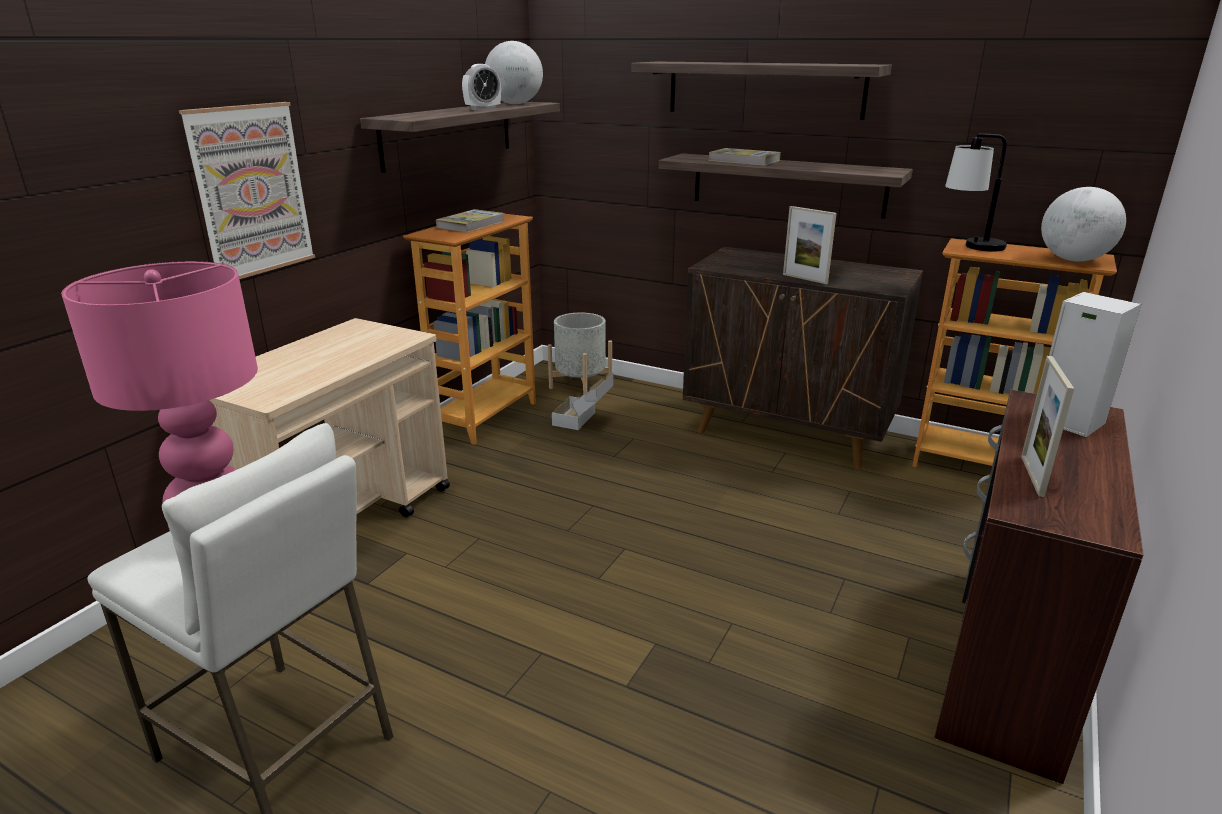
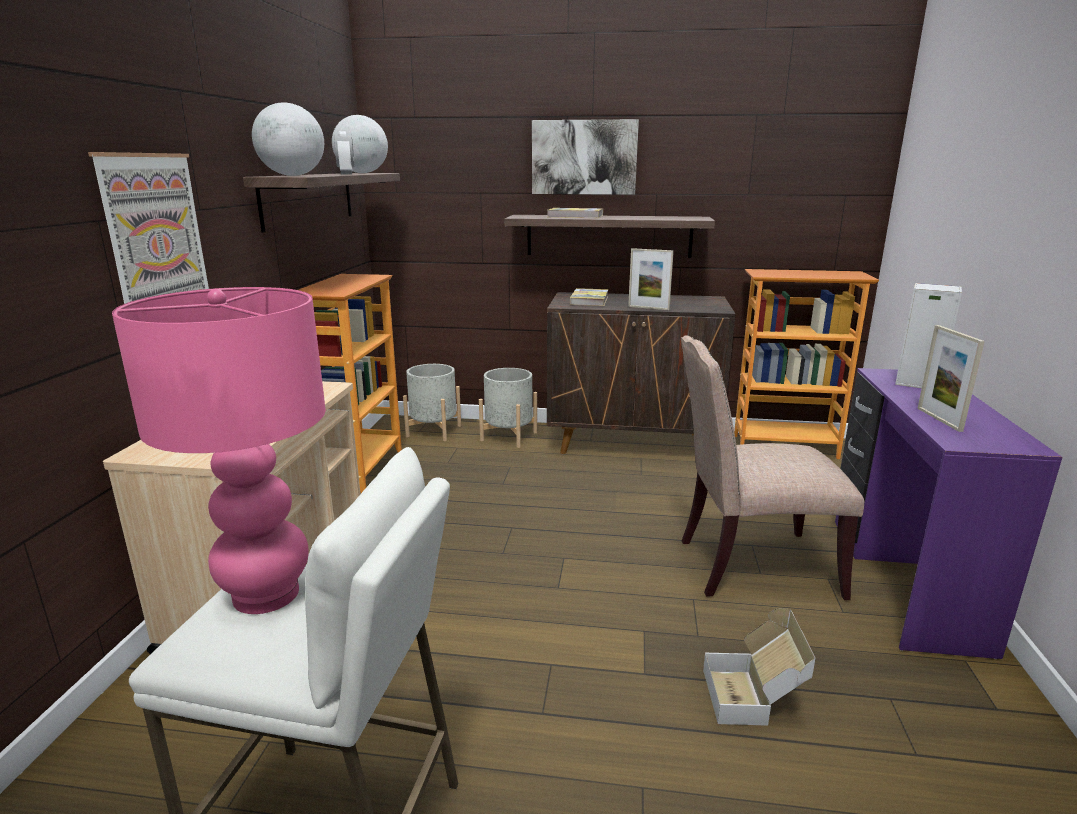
camera: 20 degrees left, 5 degrees down
(471, 224) = (341, 283): book -> book (589, 300)
(483, 109) = (346, 174): alarm clock -> alarm clock turned 45 degrees counterclockwise
(584, 421) = (457, 459): cardboard box -> cardboard box (753, 697)
(654, 403) = (509, 436): none -> grey planter
(764, 89) = (584, 157): shelf -> picture
(824, 602) = (750, 566): none -> beige chair
(970, 248) = (768, 273): table lamp -> none
(1004, 660) = (901, 580): brown desk -> purple desk
(1073, 260) = (843, 275): globe -> globe (293, 175)

